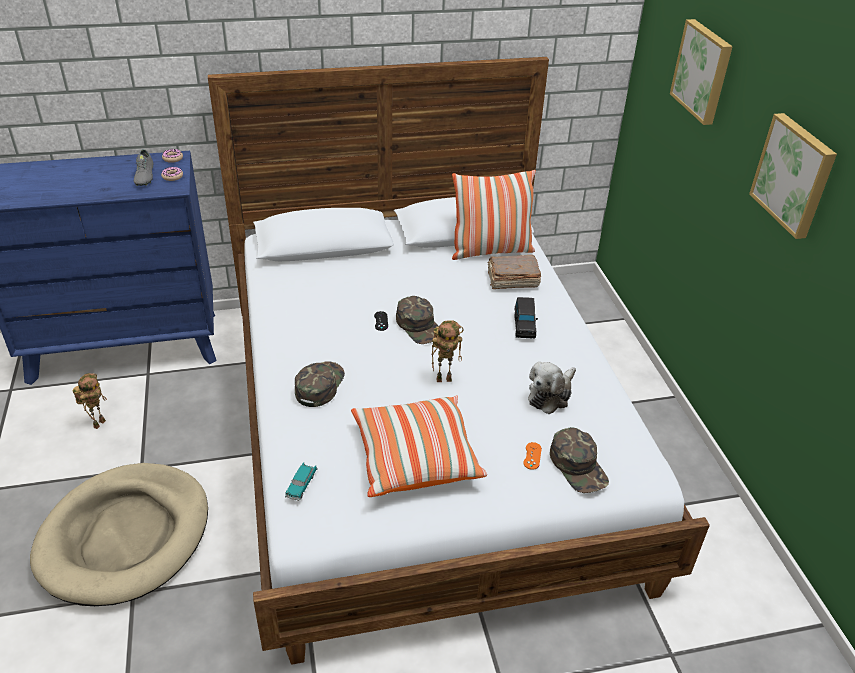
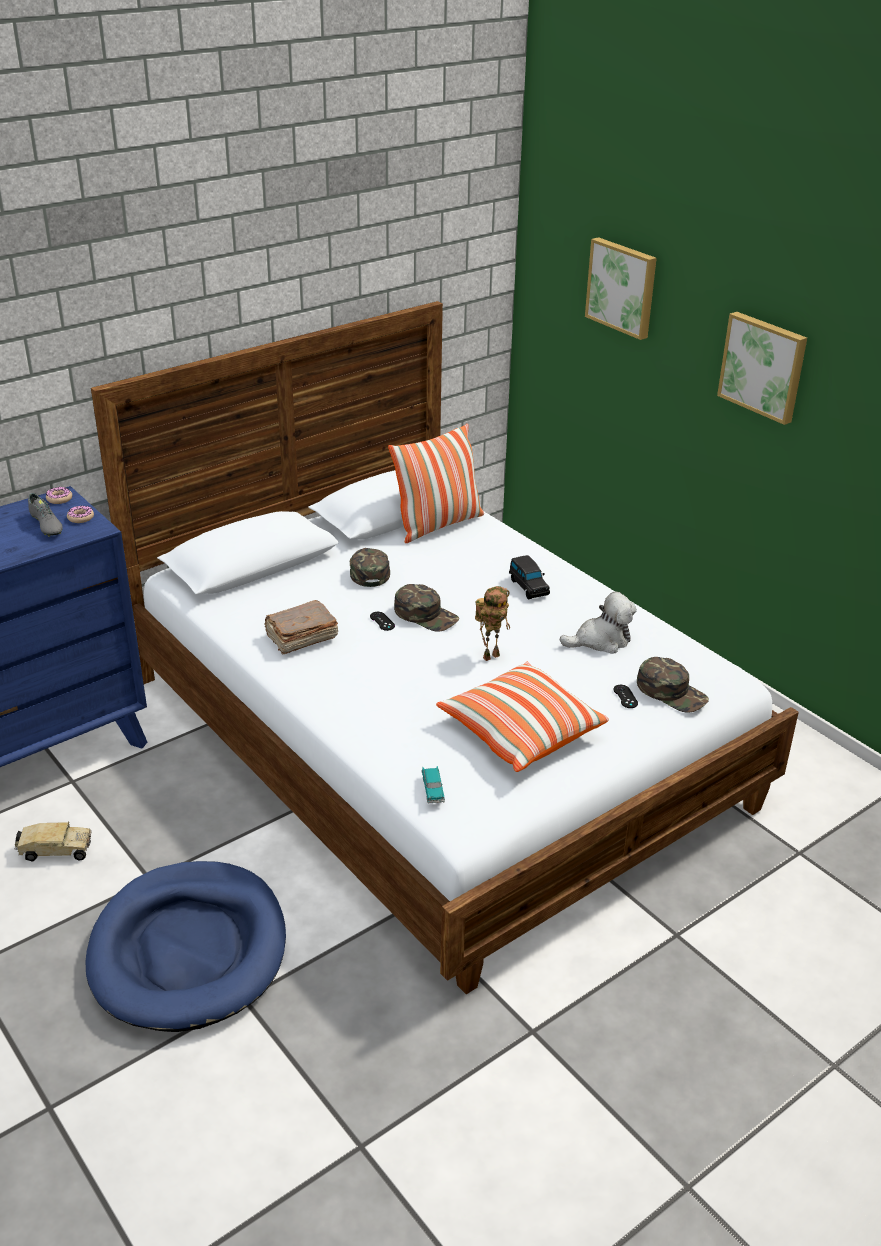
camera: 25 degrees left, 5 degrees down
(99, 423) = (54, 851): toy robot -> toy truck
(125, 537) = (189, 950): beige dog bed -> blue dog bed
(319, 385) = (370, 698): green cap -> green cap (368, 570)
(512, 280) = (482, 548): brown book -> brown book (300, 637)
(532, 456) = (625, 696): orange game controller -> black game controller
(551, 395) = (601, 641): plush toy -> plush toy turned 120 degrees counterclockwise

